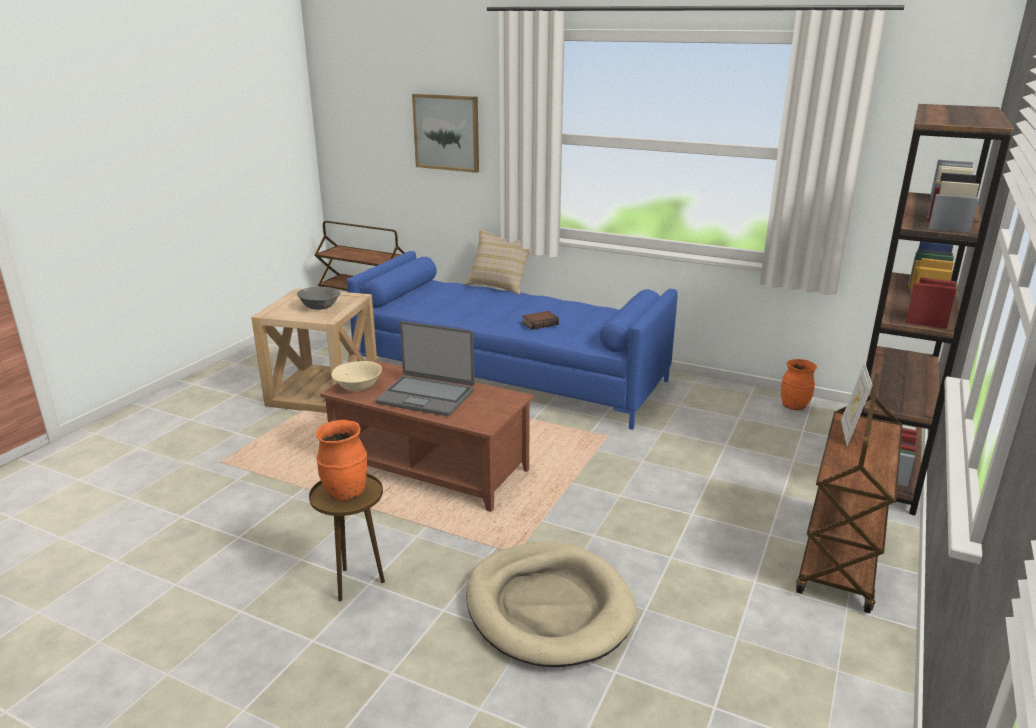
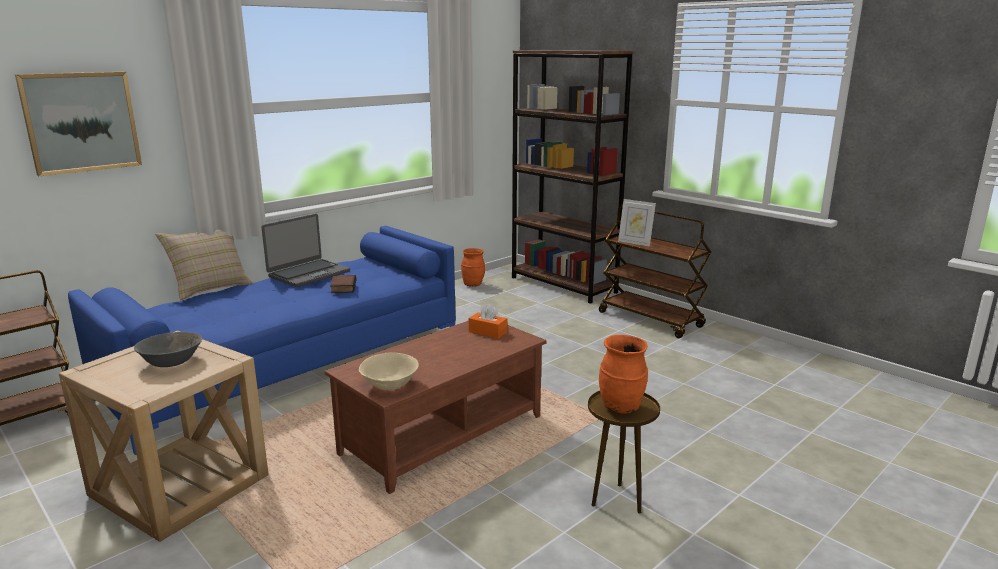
camera: 70 degrees left, 5 degrees down
(426, 396) = (447, 355): laptop -> laptop (308, 274)
(490, 404) = (488, 332): none -> orange tissue box
(548, 607) = (674, 416): beige dog bed -> none

